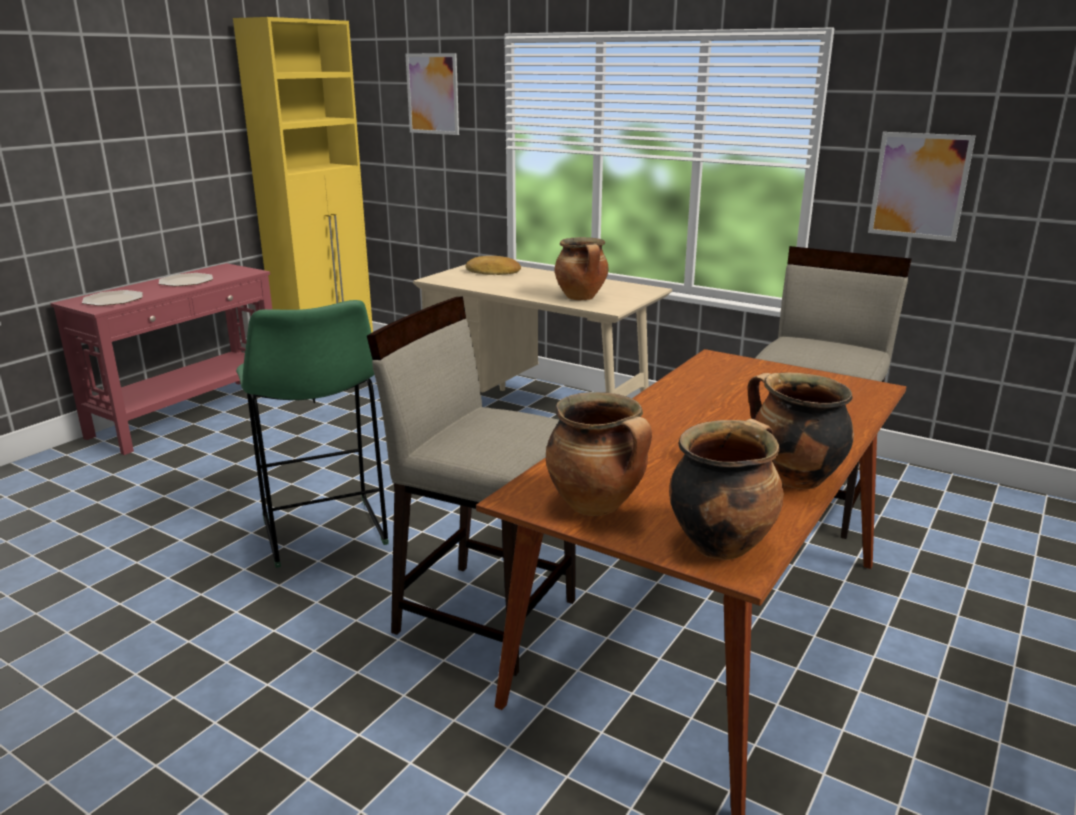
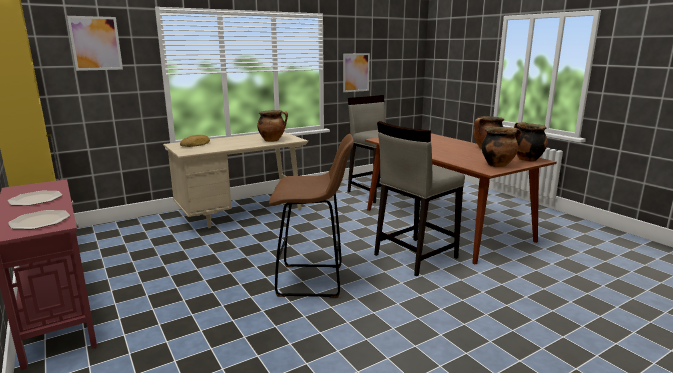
camera: 65 degrees left, 5 degrees down
(324, 534) = (313, 281): green stool -> brown stool

